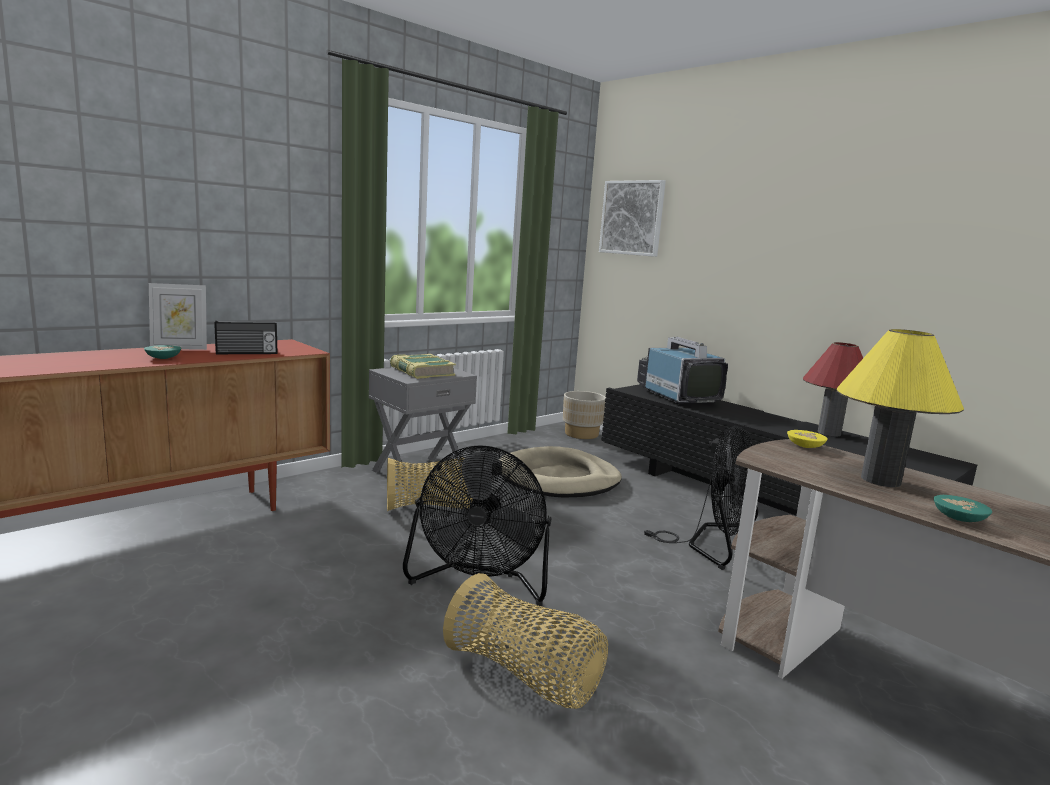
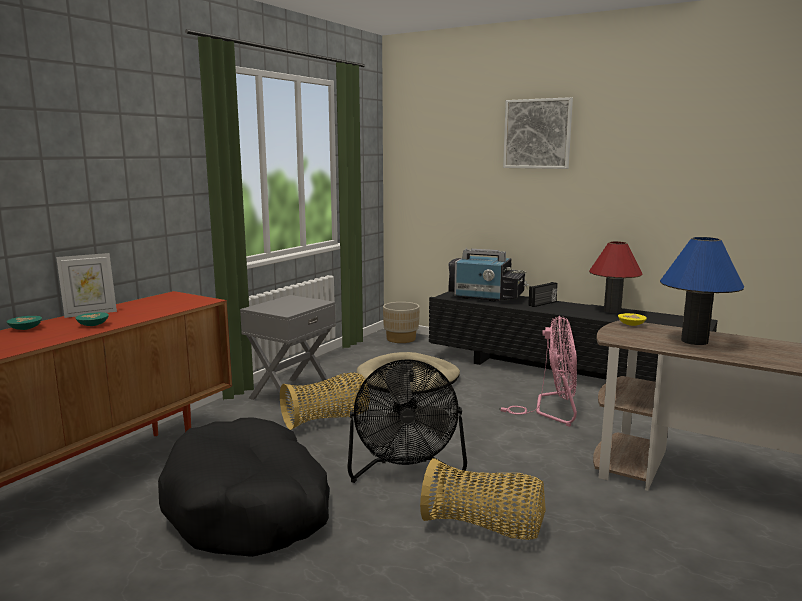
camera: 15 degrees left, 0 degrees up
(247, 353) = (158, 310): radio -> radio (543, 304)
(278, 588) = (249, 507): none -> black dog bed
(421, 372) = (287, 305): book -> none
(632, 218) = (424, 151): picture -> picture (537, 134)
(677, 397) = (486, 297): television -> television turned 150 degrees clockwise
(711, 542) = (550, 408): black fan -> pink fan
(880, 480) = (694, 341): yellow table lamp -> blue table lamp
(956, 518) = (753, 358): turquoise bowl -> turquoise bowl (25, 328)

